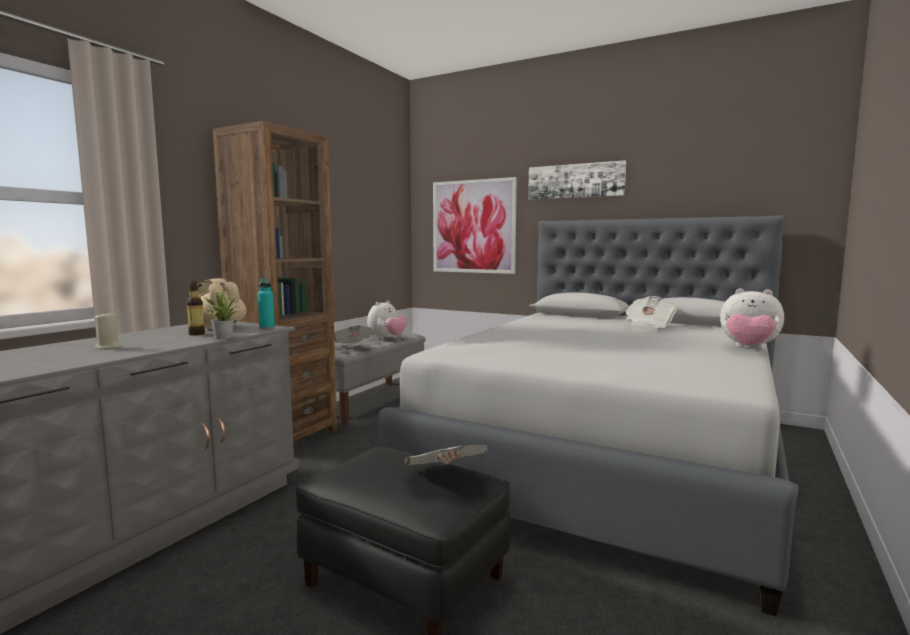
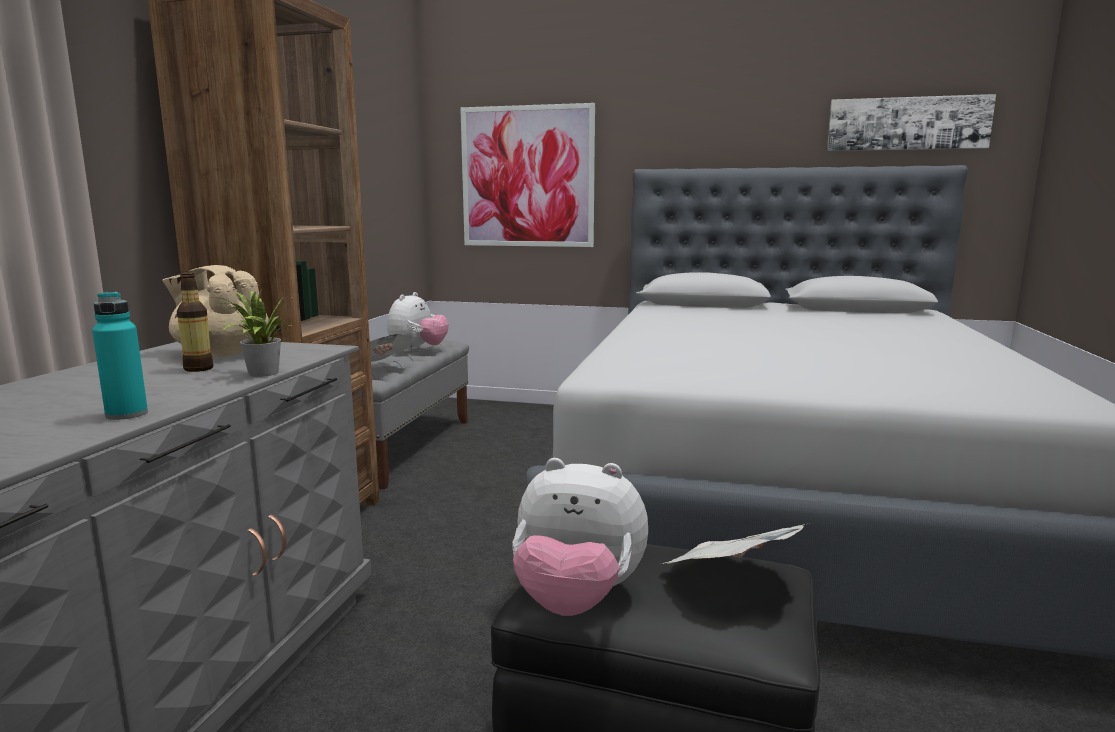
camera: 15 degrees left, 5 degrees up
(108, 347) = (56, 408): beige candle -> none
(267, 328) = (312, 350): turquoise bottle -> turquoise bottle (127, 414)
(575, 181) = (684, 111): picture -> picture (907, 124)
(648, 326) = (819, 318): newspaper -> none
(748, 349) = (988, 344): plush toy -> plush toy (577, 600)

